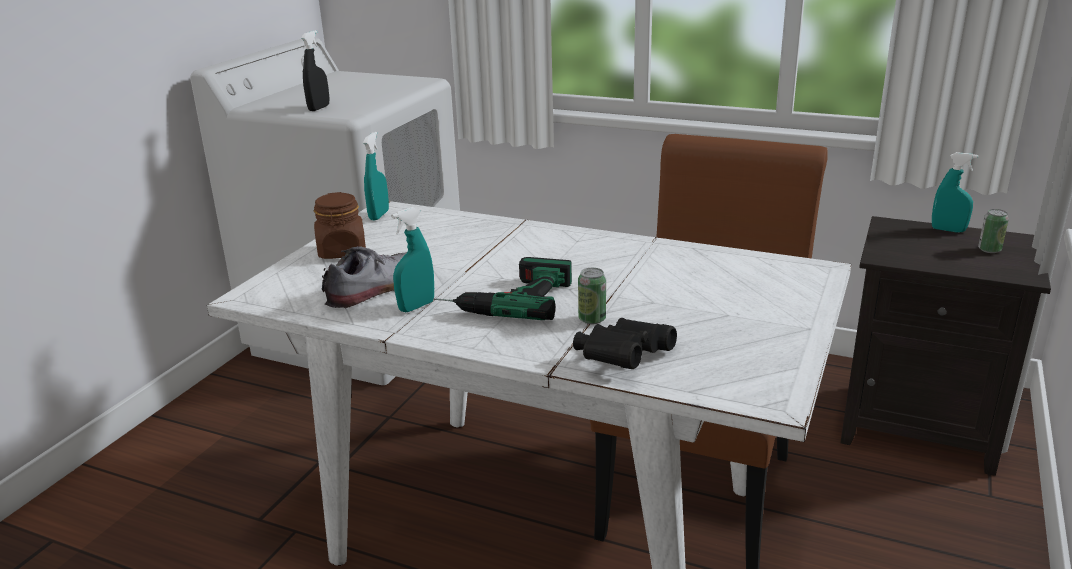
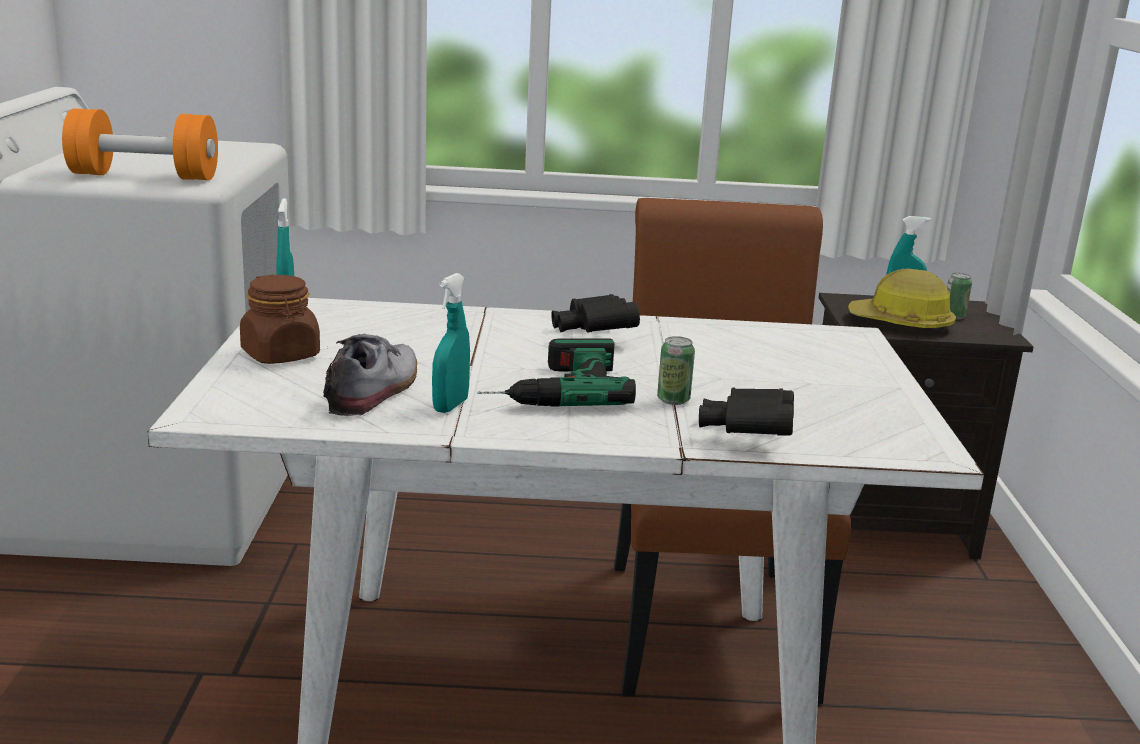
camera: 25 degrees left, 5 degrees down
(319, 108) = (145, 176): black spray bottle -> orange dumbbell
(585, 251) = (593, 334): none -> black binoculars
(926, 254) = (901, 324): none -> hard hat

